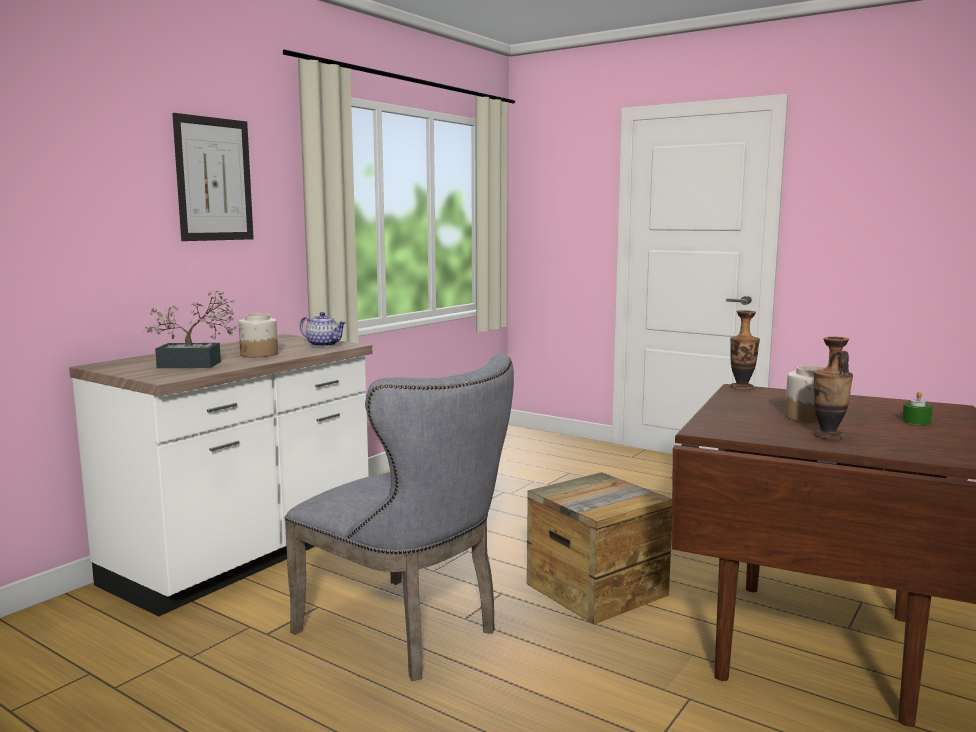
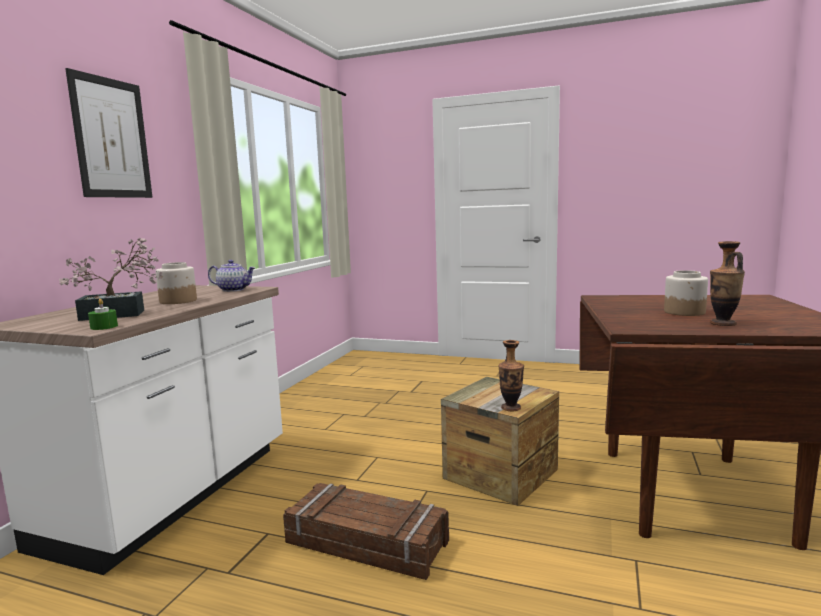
camera: 15 degrees left, 0 degrees up
(409, 632) = (366, 543): grey chair -> crate
(742, 387) = (599, 296): vase -> vase (511, 408)
(916, 421) = (759, 308): green candle -> green candle (104, 327)

